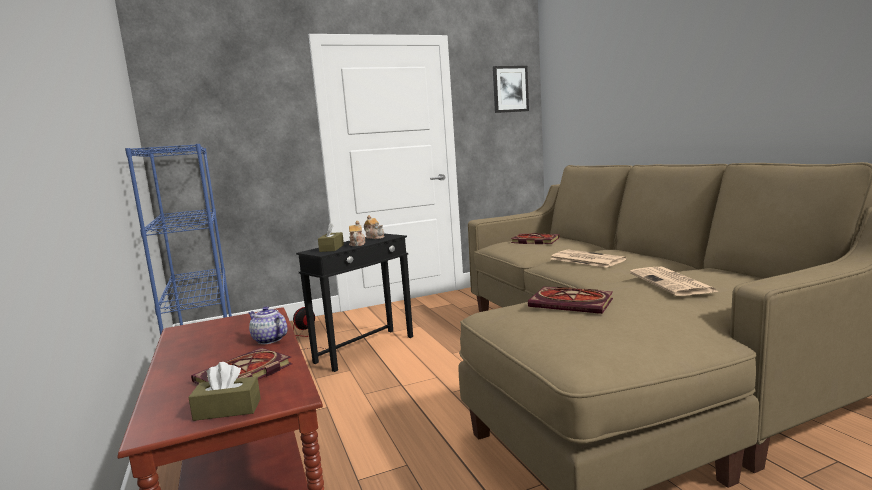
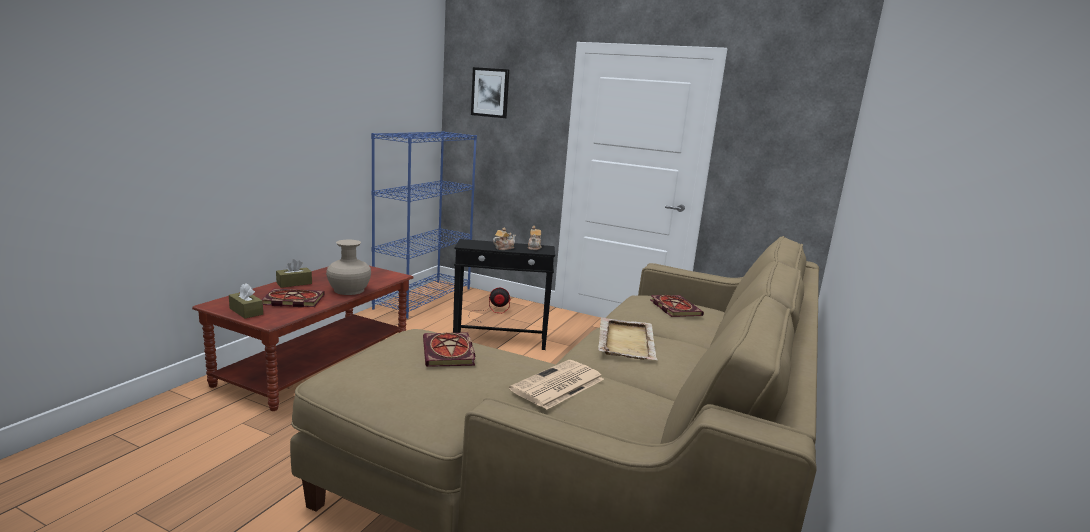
camera: 45 degrees right, 5 degrees up
(269, 339) = (349, 290): teapot -> beige vase
(331, 248) = (482, 244): brown tissue box -> brown tissue box (294, 283)
(510, 89) = (803, 121): picture -> picture (490, 92)
(585, 259) = (626, 341): newspaper -> beige tray

